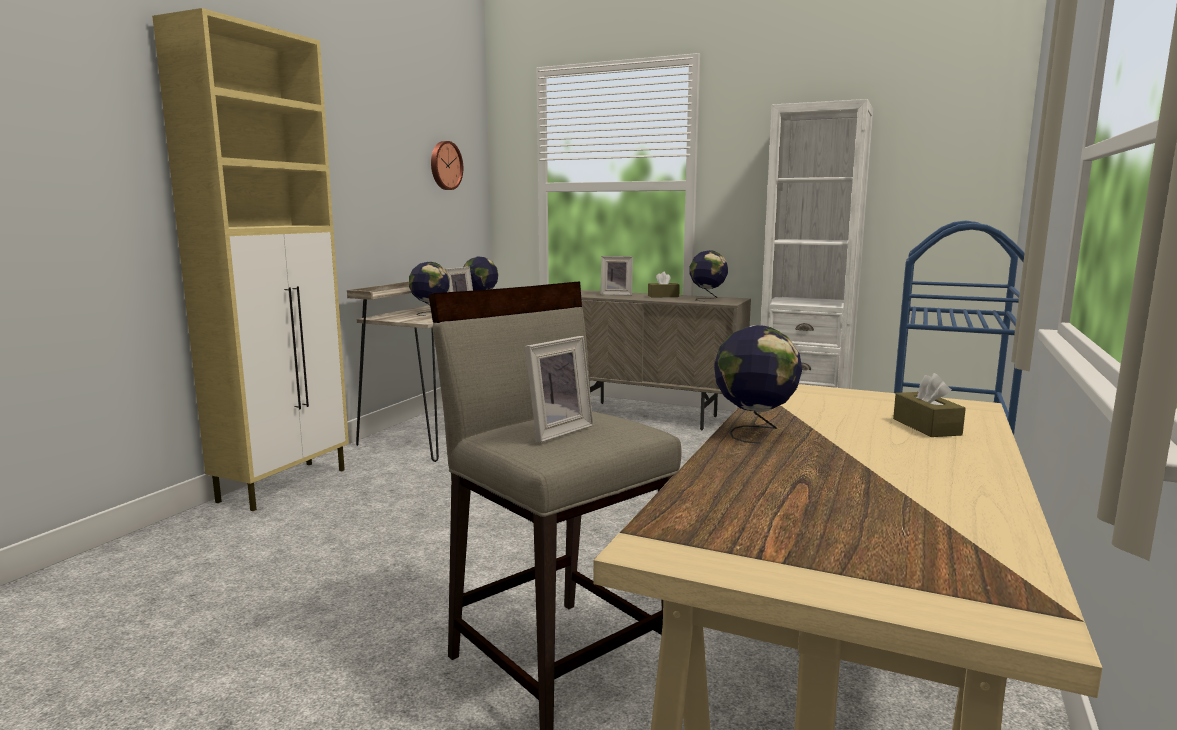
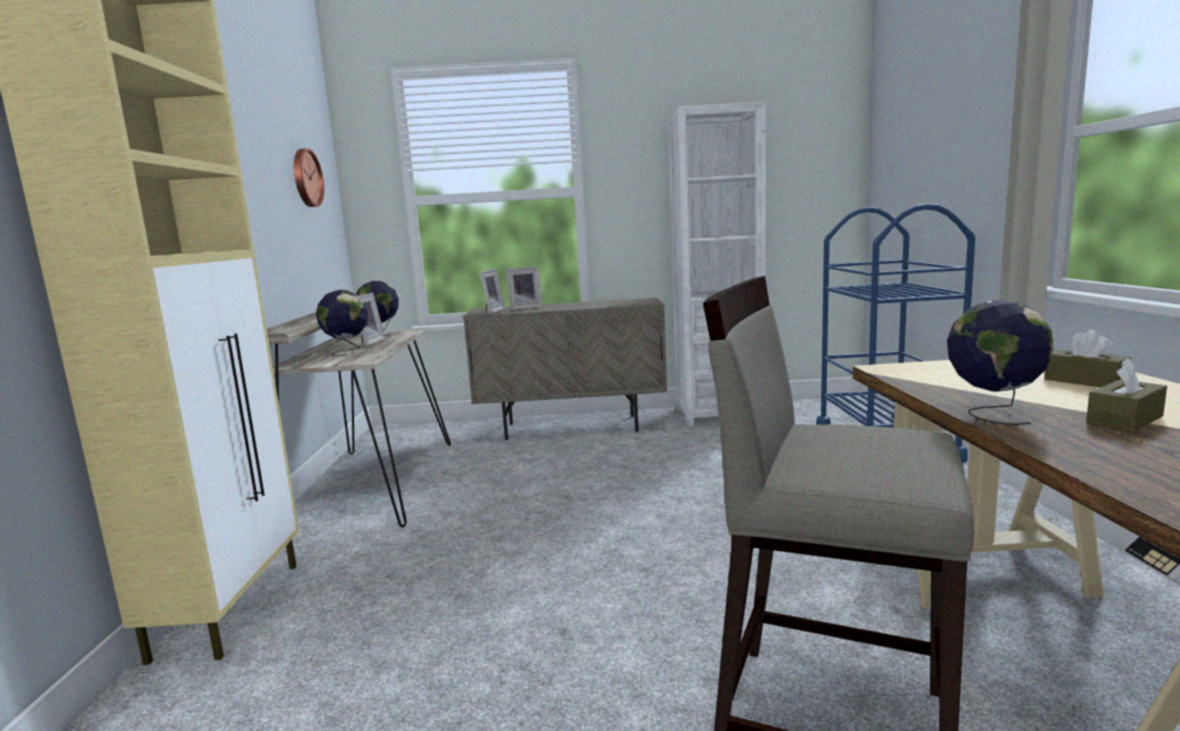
camera: 25 degrees left, 0 degrees up
(555, 431) = (860, 453): picture frame -> picture frame (491, 311)
(663, 296) = (574, 304): brown tissue box -> brown tissue box (1124, 420)
(707, 299) = (623, 302): globe -> none

